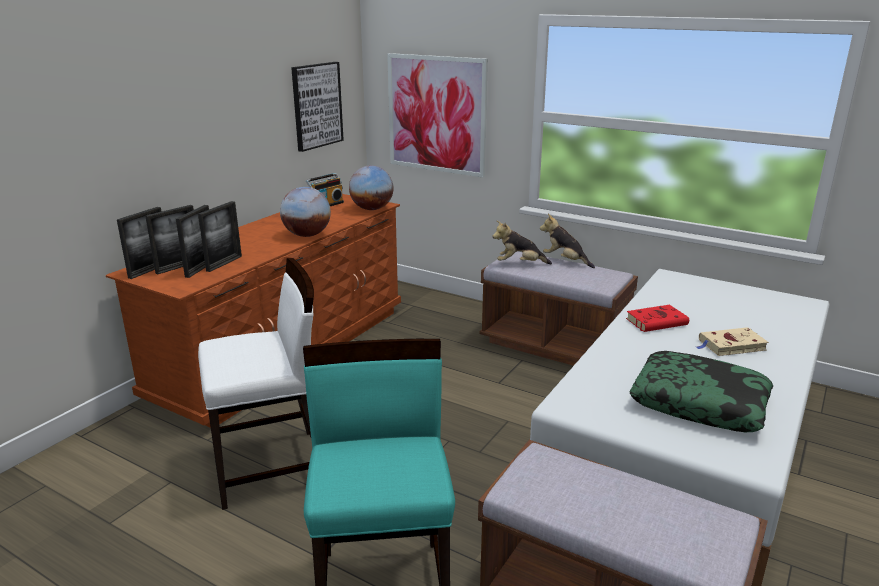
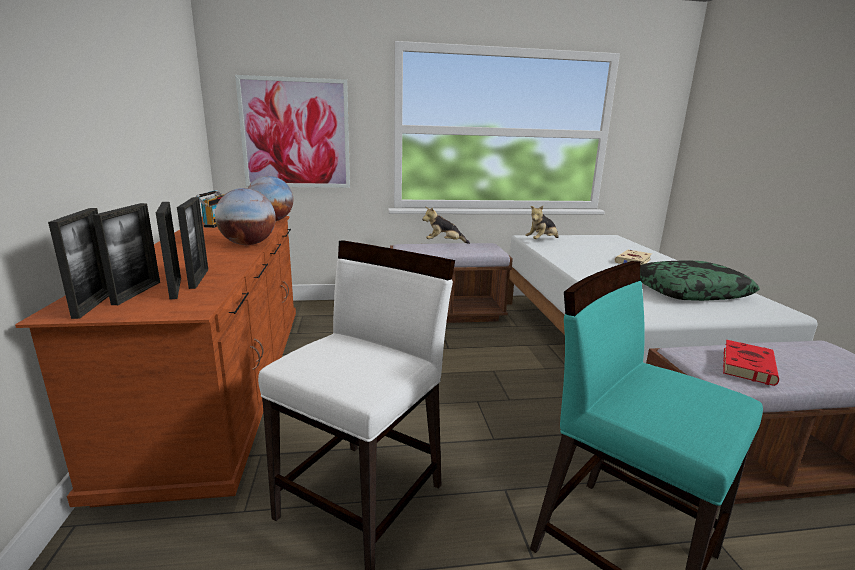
camera: 40 degrees left, 5 degrees down
(316, 105) = (180, 119): picture -> none
(519, 264) = (419, 249): plush toy -> plush toy (542, 241)
(658, 322) = (576, 259): red book -> red book (747, 365)

